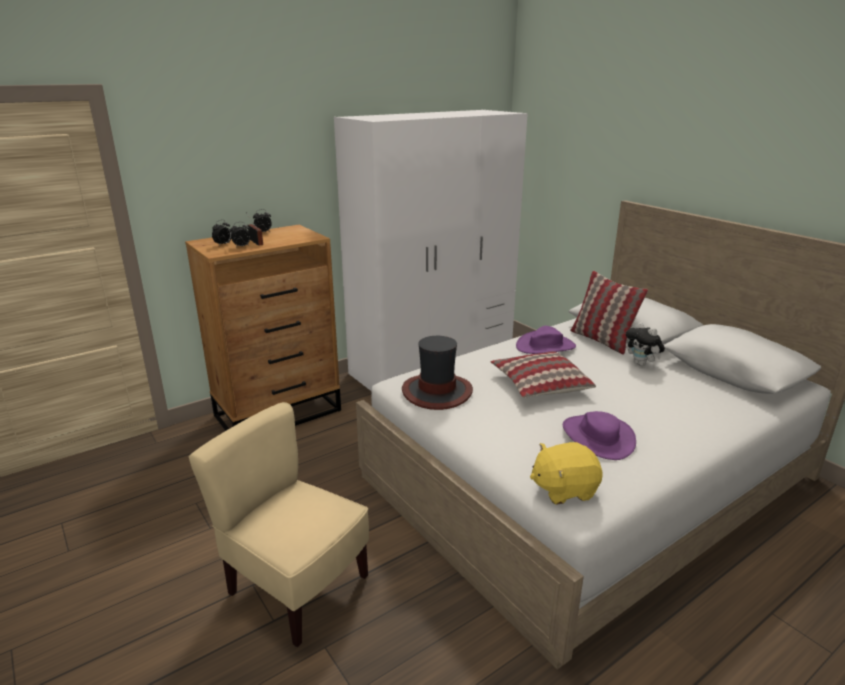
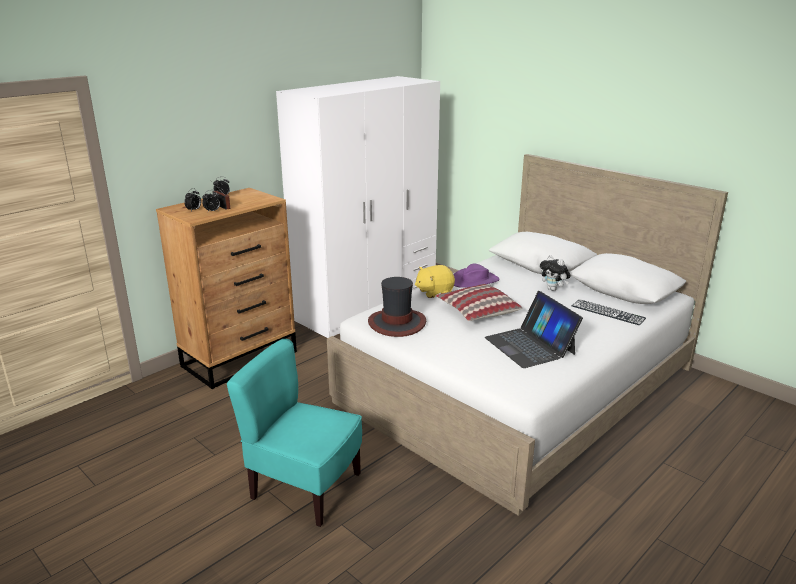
camera: 10 degrees left, 0 degrees up
(296, 587) = (305, 488): beige chair -> turquoise chair
(563, 489) = (512, 383): yellow plush toy -> yellow plush toy (434, 292)
(598, 437) = (530, 345): purple hat -> laptop
(602, 340) = (519, 272): pillow -> none
(709, 400) = (608, 312): none -> keyboard

